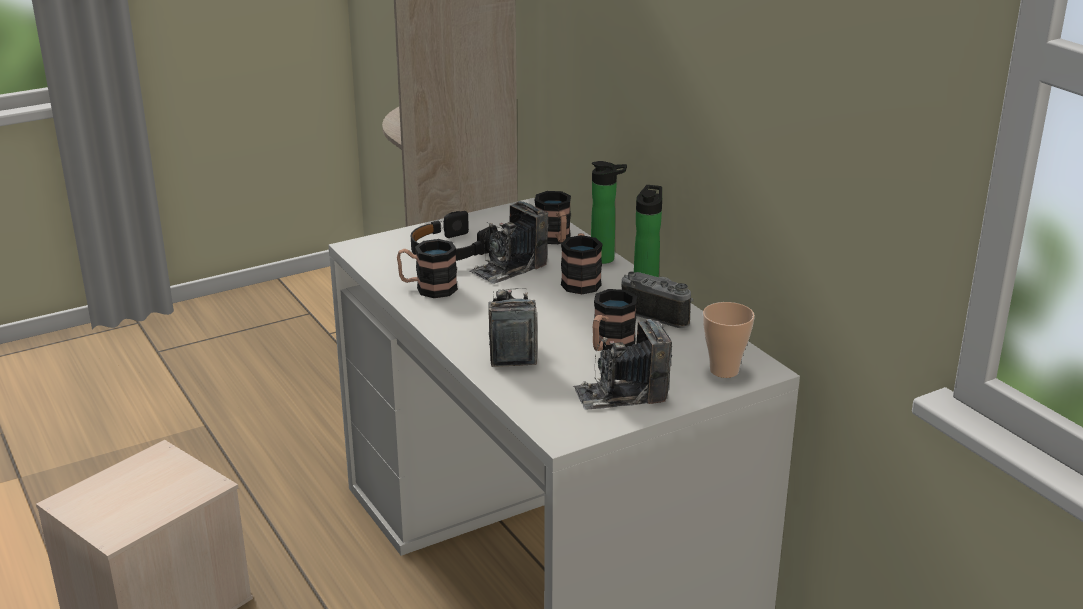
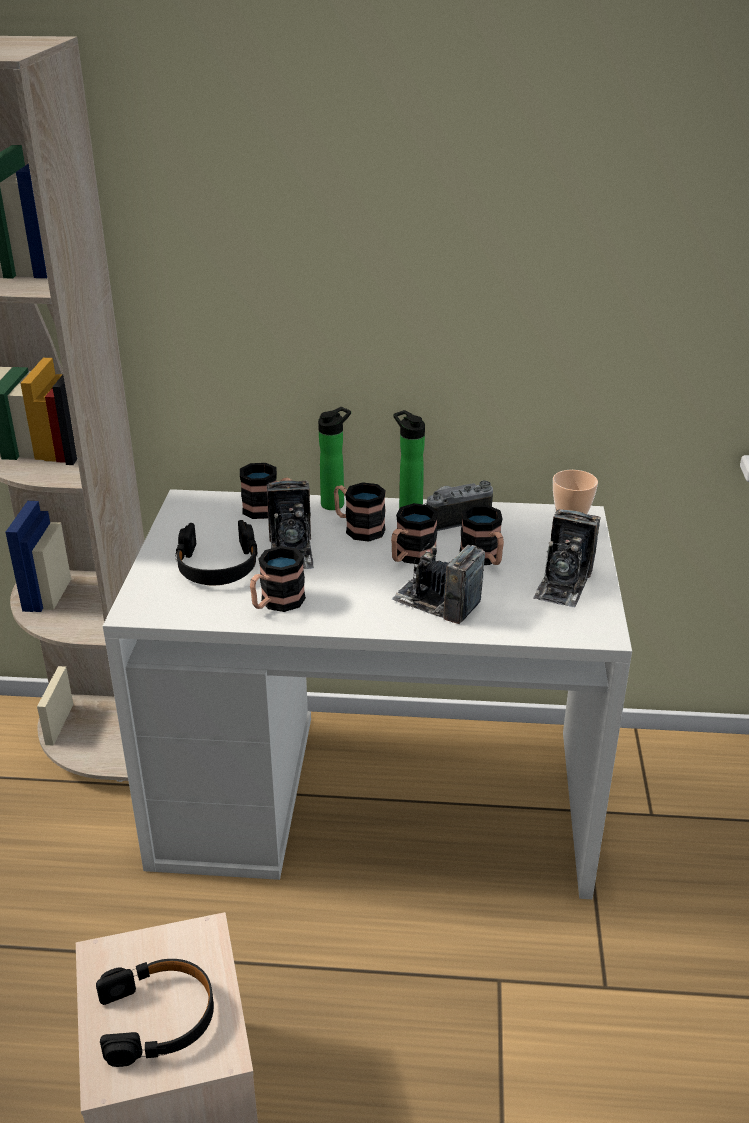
camera: 55 degrees left, 5 degrees up
(124, 498) = (158, 1018): none -> black headphones
(566, 315) = (410, 557): none -> mug

